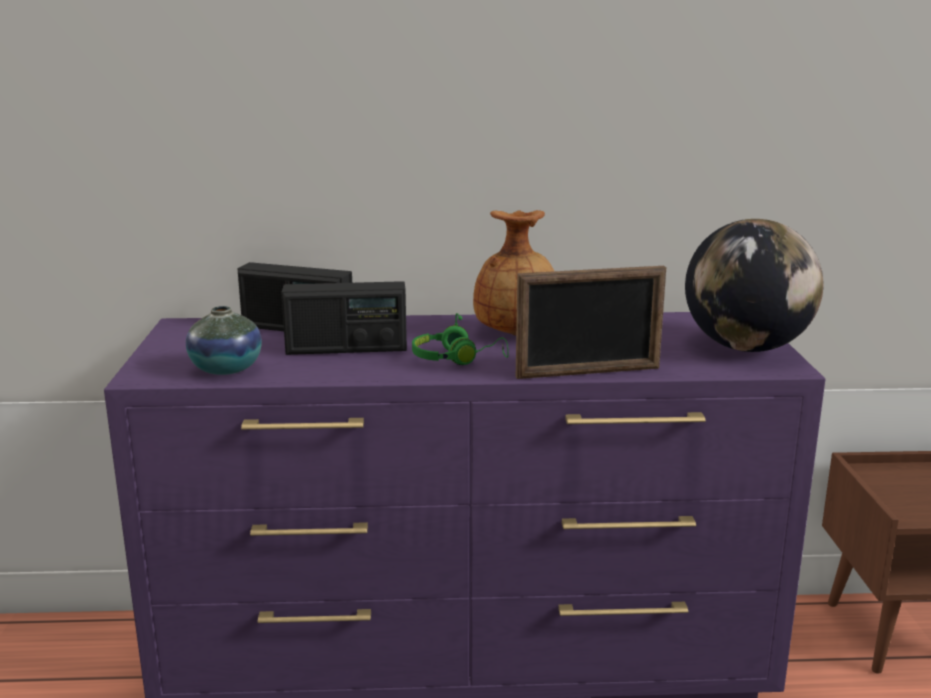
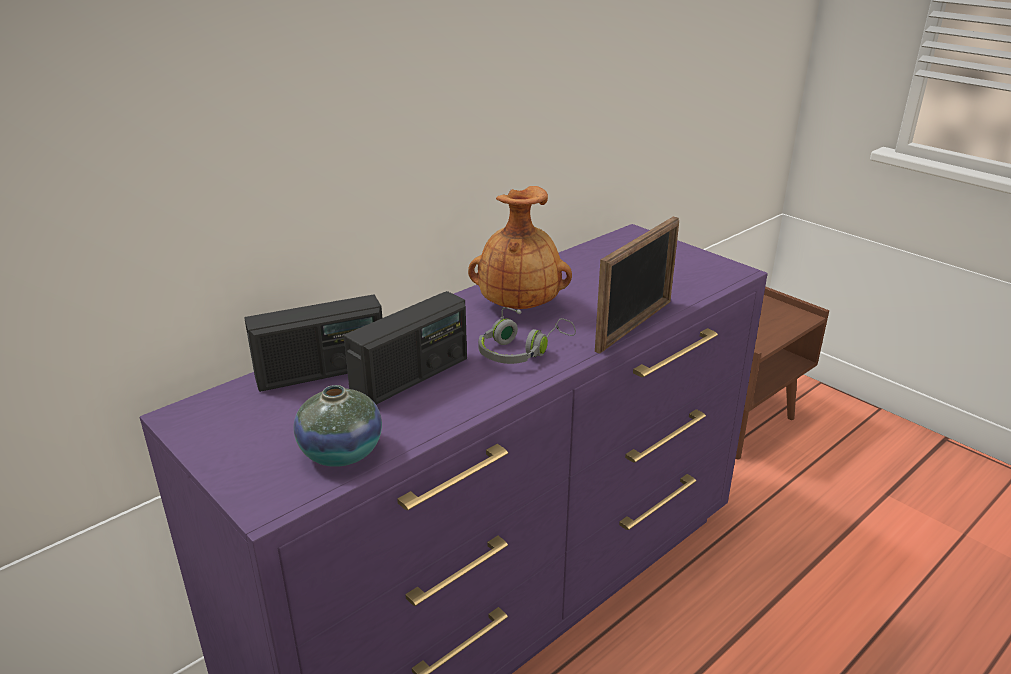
camera: 40 degrees left, 10 degrees up
(457, 359) = (521, 351): green headphones -> grey headphones
(746, 348) = (685, 261): globe -> none

